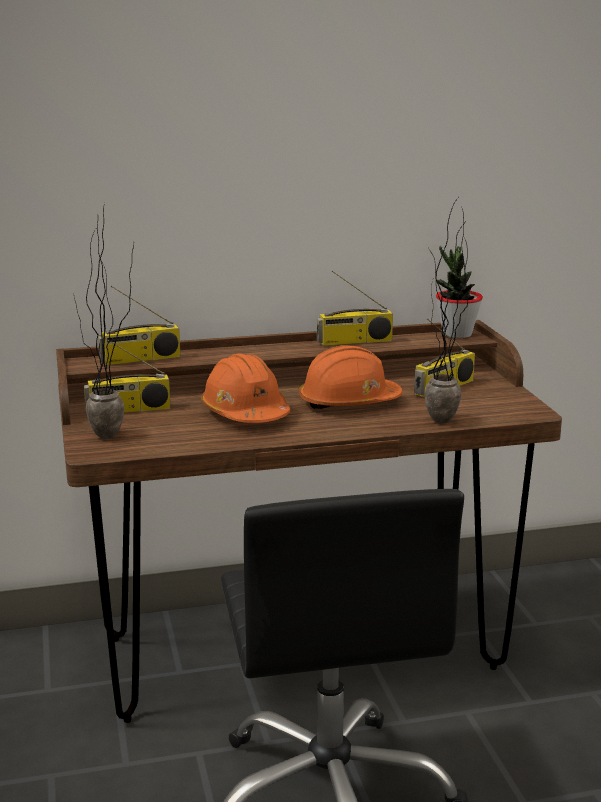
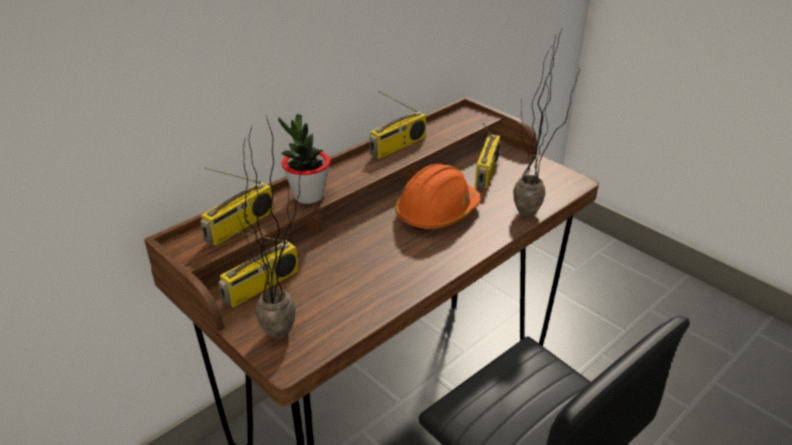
camera: 30 degrees left, 15 degrees up
(245, 413) = (370, 255): orange hard hat -> none
(456, 334) = (464, 116): potted plant -> potted plant (308, 196)

